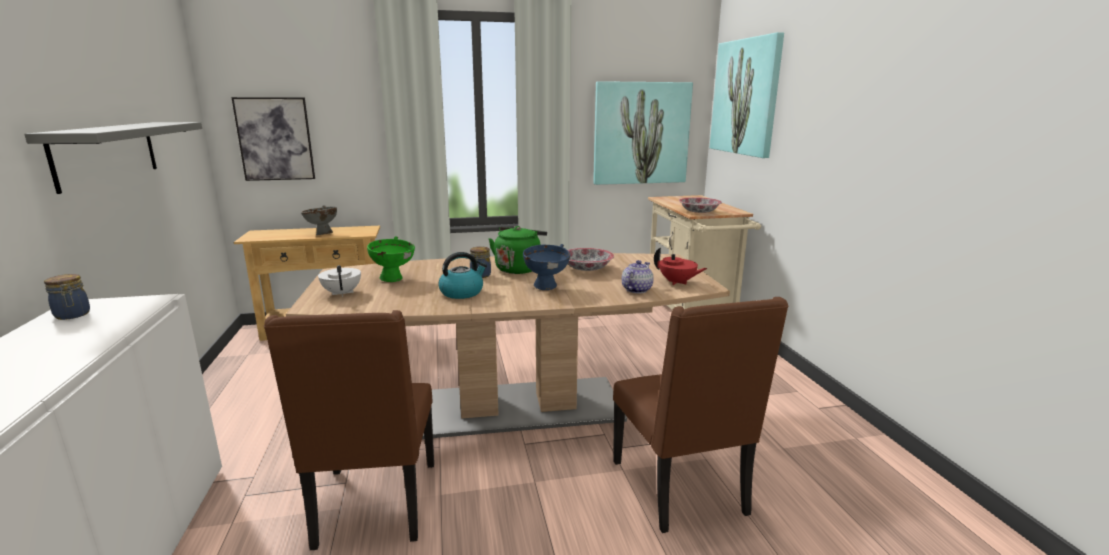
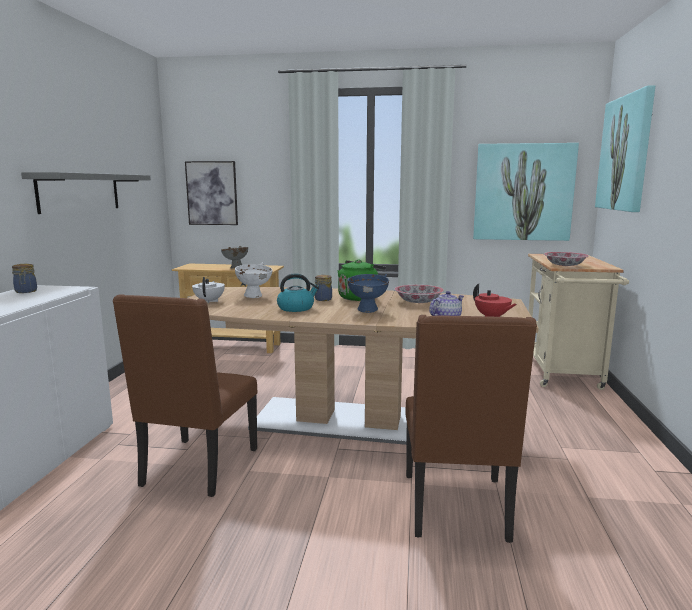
camera: 20 degrees right, 5 degrees down
(394, 279) = (255, 296): green bowl -> white bowl

